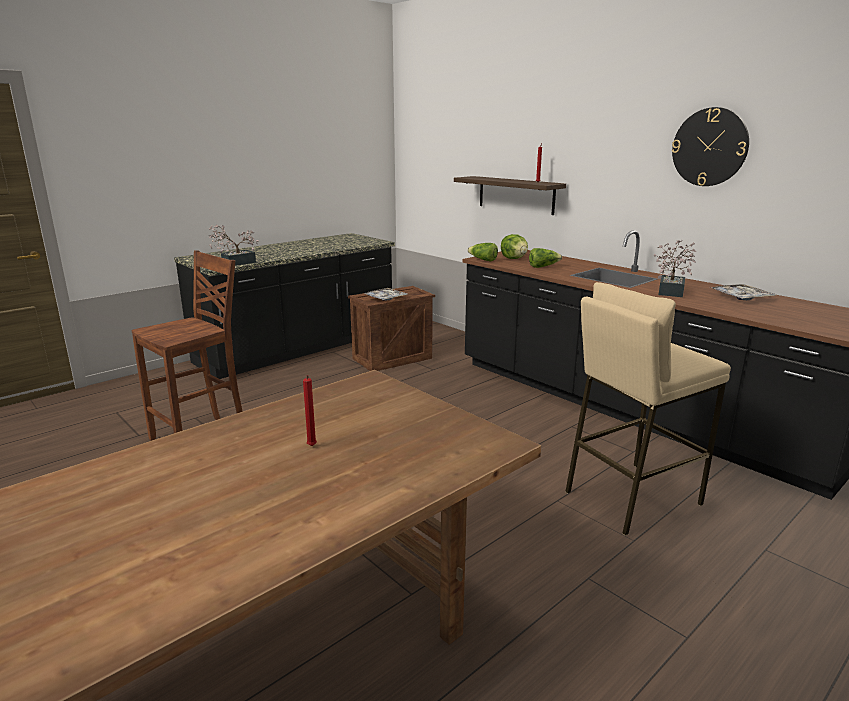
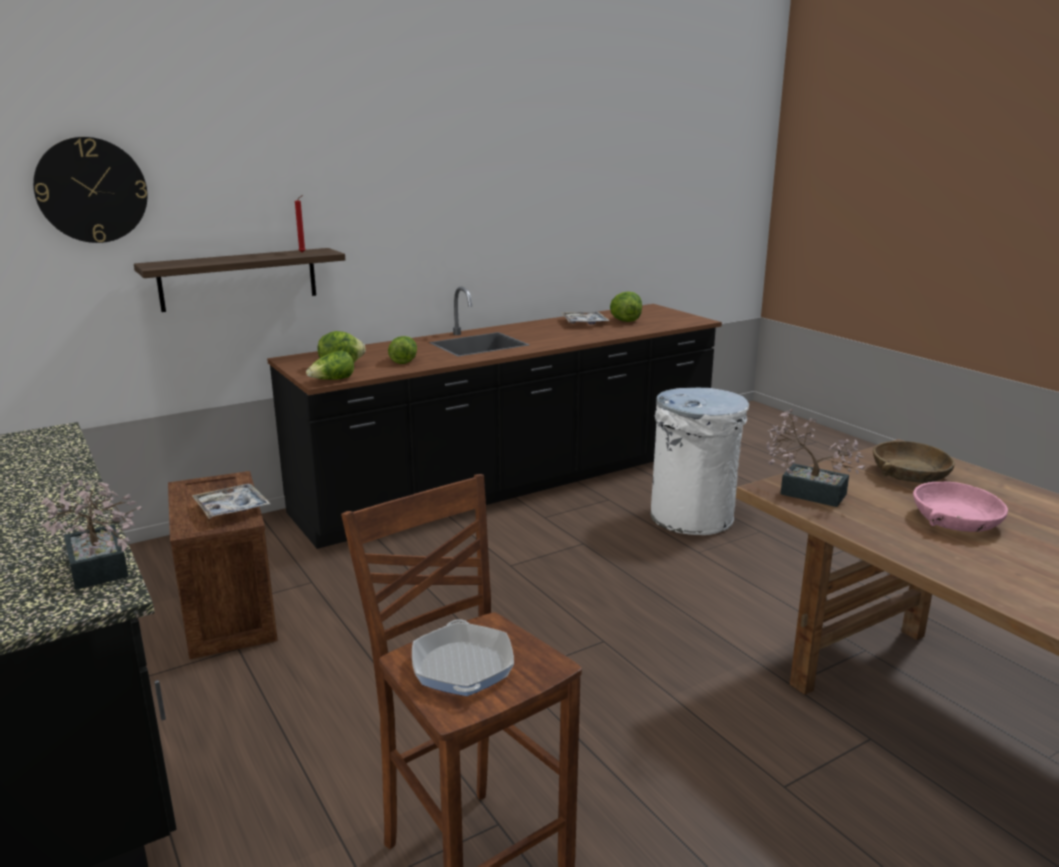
camera: 80 degrees left, 0 degrees up
(177, 328) = (462, 667): none -> frying pan
(311, 447) = (956, 520): red candle -> pink bowl
(426, 438) = (910, 473): none -> brown bowl
(631, 497) = (692, 518): beige stool -> white trash can
(671, 290) = (550, 335): potted plant -> potted plant (805, 492)
(709, 147) = (497, 184): wall clock -> wall clock (91, 190)
(781, 309) = (625, 321): none -> lettuce

